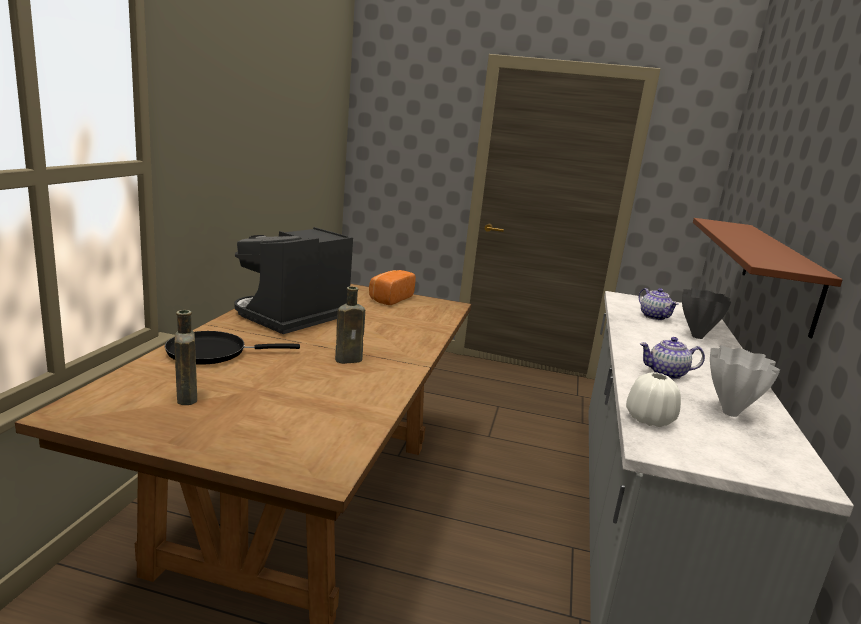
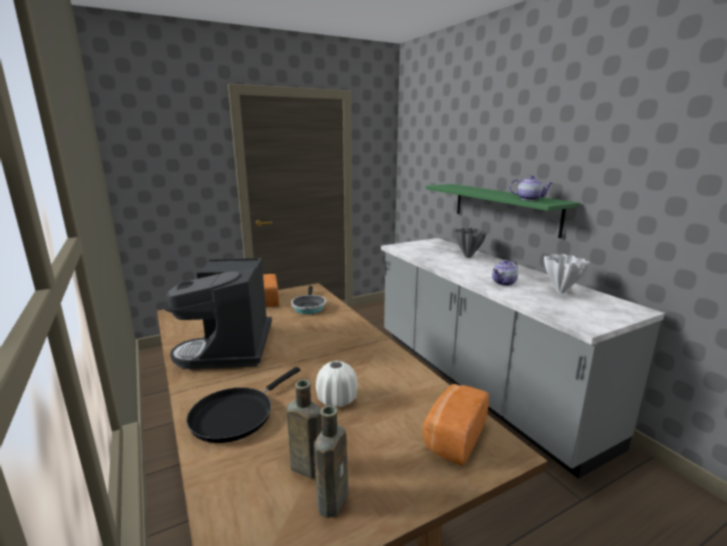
camera: 40 degrees left, 0 degrees up
(311, 443) = (453, 436): none -> bread
(350, 359) = (340, 359): brown bottle -> brown bottle (333, 499)
(415, 316) = (308, 307): none -> frying pan
(649, 419) = (554, 311): white vase -> white vase (337, 400)
(654, 317) = (432, 252): teapot -> teapot (529, 199)
(779, 273) = (504, 208): brown shelf -> green shelf

